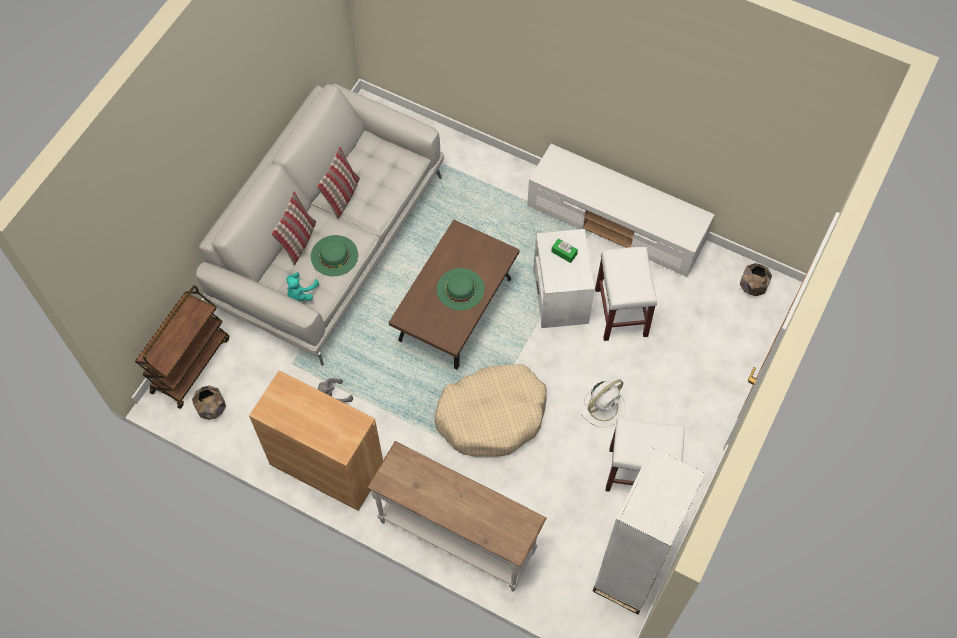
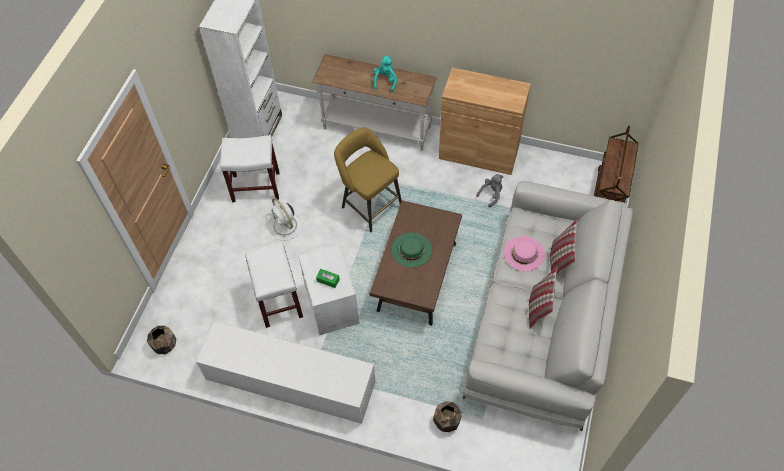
camera: 170 degrees right, 5 degrees down
(212, 408) = (576, 173): brown planter -> brown planter (446, 421)
(301, 293) = (539, 219): turquoise plush toy -> turquoise plush toy (385, 81)
(334, 255) = (524, 253): green hat -> pink hat
(492, 415) = (369, 205): beige dog bed -> yellow stool
(604, 406) = (286, 226): white fan -> white fan turned 75 degrees counterclockwise

